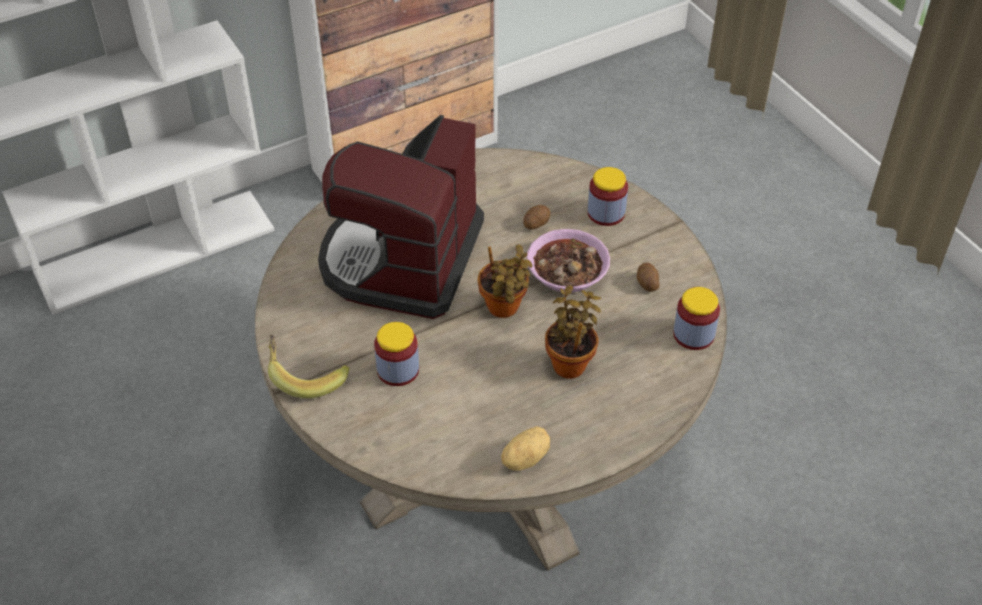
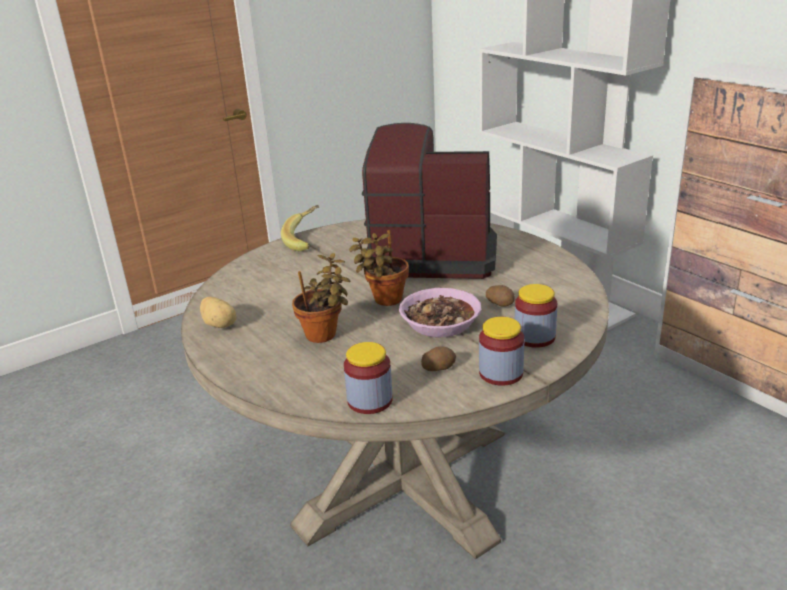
camera: 85 degrees right, 20 degrees down
(398, 370) = (313, 268): jar -> jar (501, 373)

